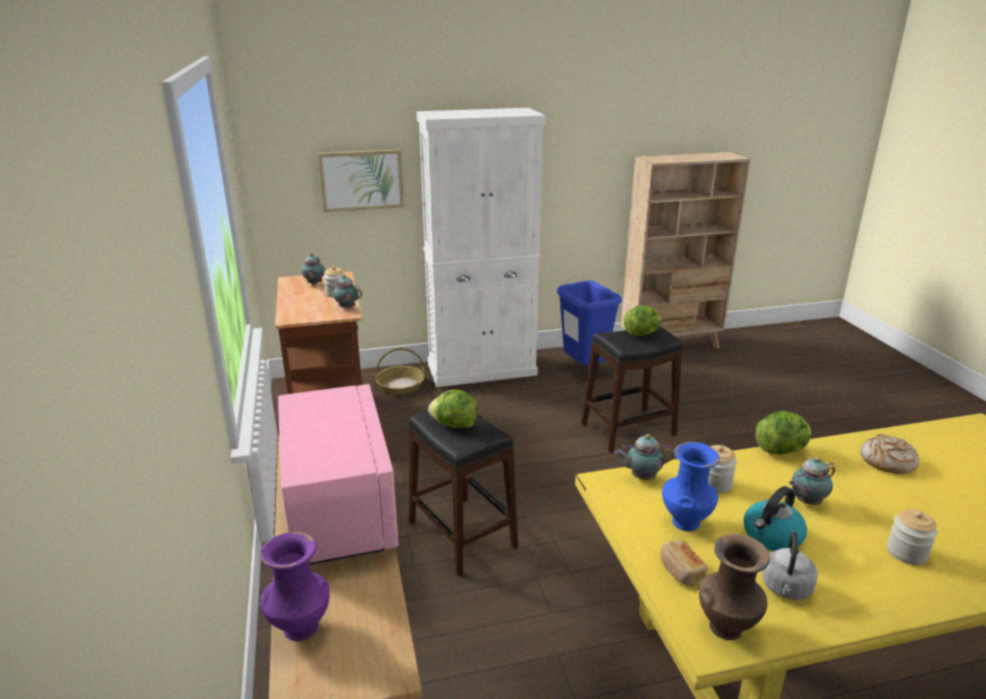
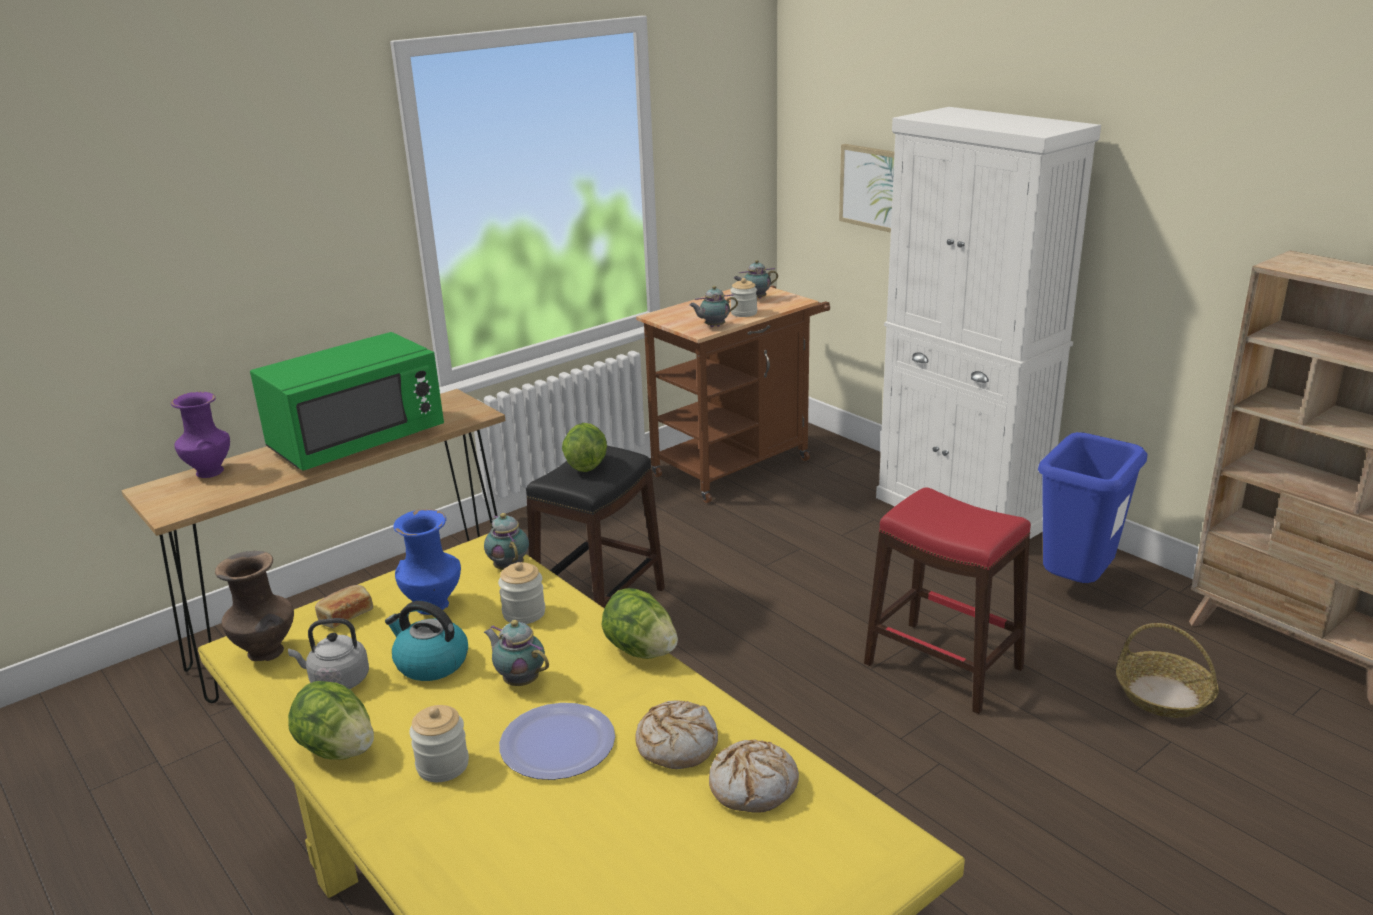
camera: 65 degrees right, 0 degrees up
(338, 509) = (358, 441): pink microwave -> green microwave
(346, 307) = (713, 326): teapot -> teapot turned 105 degrees counterclockwise
(401, 385) = (851, 477): basket -> basket (1164, 695)
(627, 429) = (943, 665): black stool -> red stool
(642, 334) = (966, 517): lettuce -> lettuce (337, 749)
(883, 501) = (558, 743): none -> plate
(928, 448) = (753, 786): none -> bread

